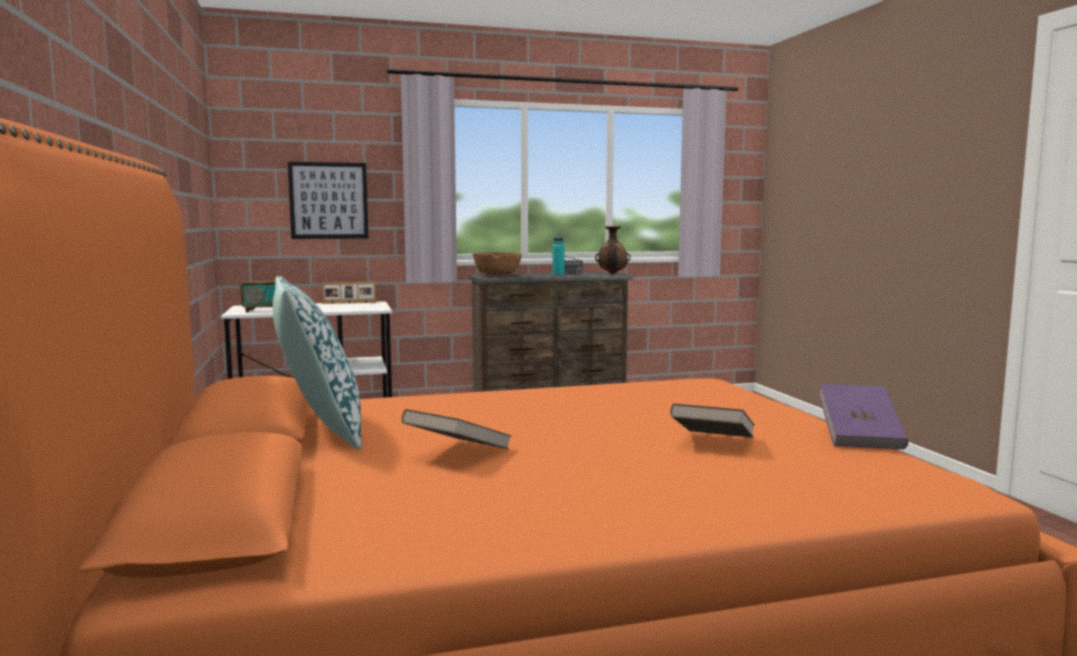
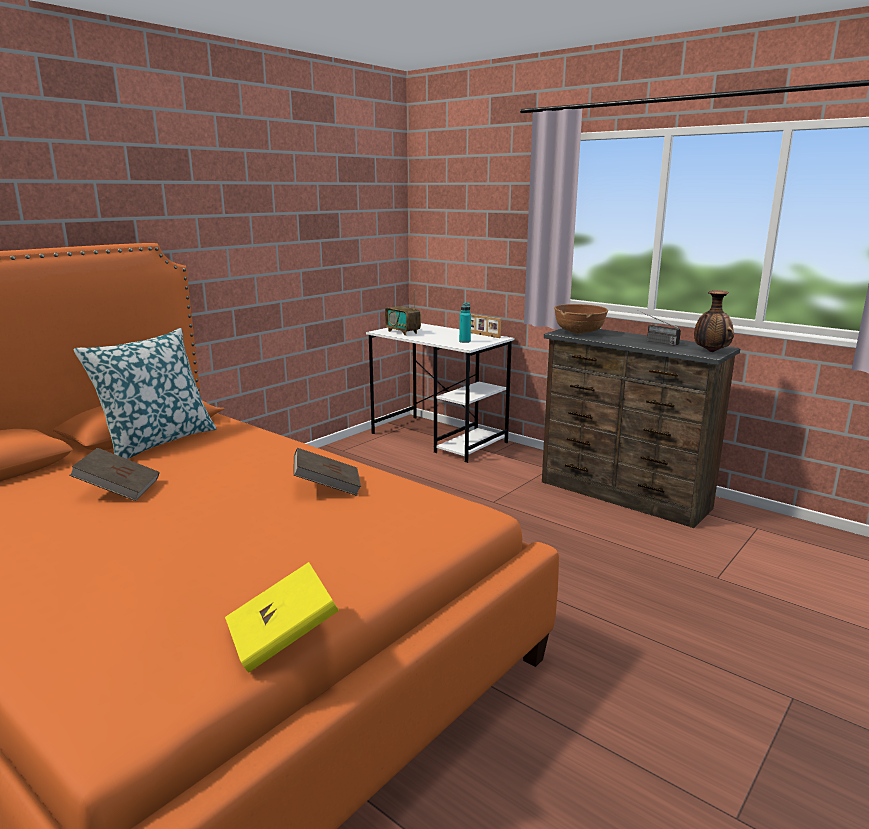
camera: 55 degrees right, 10 degrees up
(328, 200) = (479, 239): picture -> none
(558, 275) = (637, 343): turquoise bottle -> turquoise bottle (464, 341)
(712, 444) = (200, 567): brown book -> brown book (327, 487)
(859, 437) = (283, 638): purple book -> yellow book

